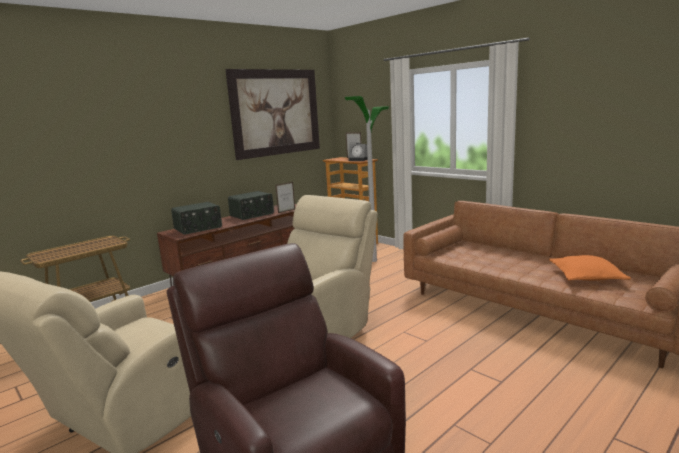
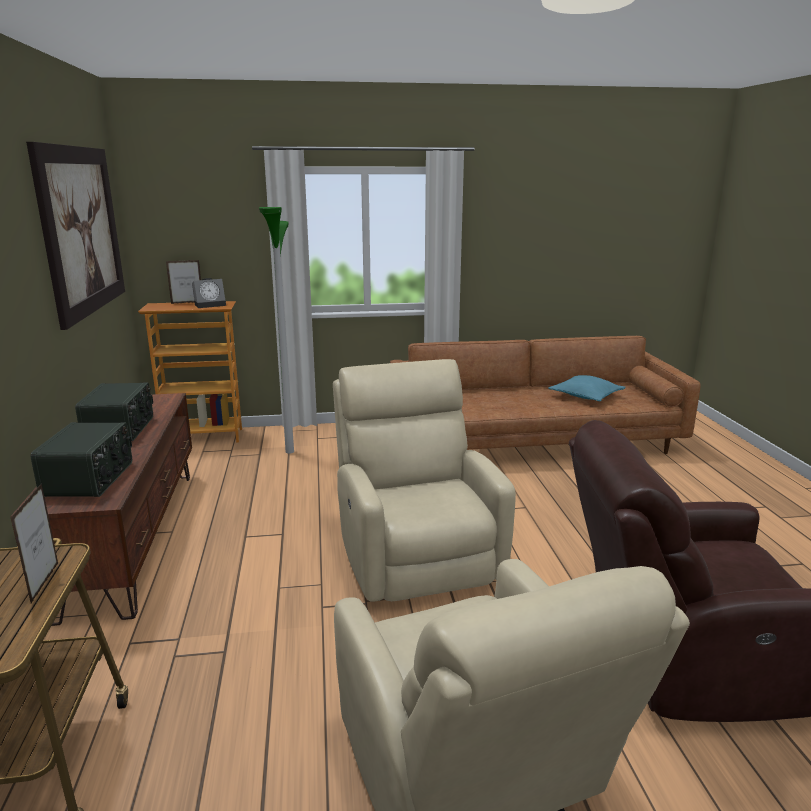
camera: 55 degrees left, 5 degrees up
(286, 211) = (167, 408): picture frame -> picture frame (45, 582)
(586, 277) = (586, 396): orange pillow -> turquoise pillow

